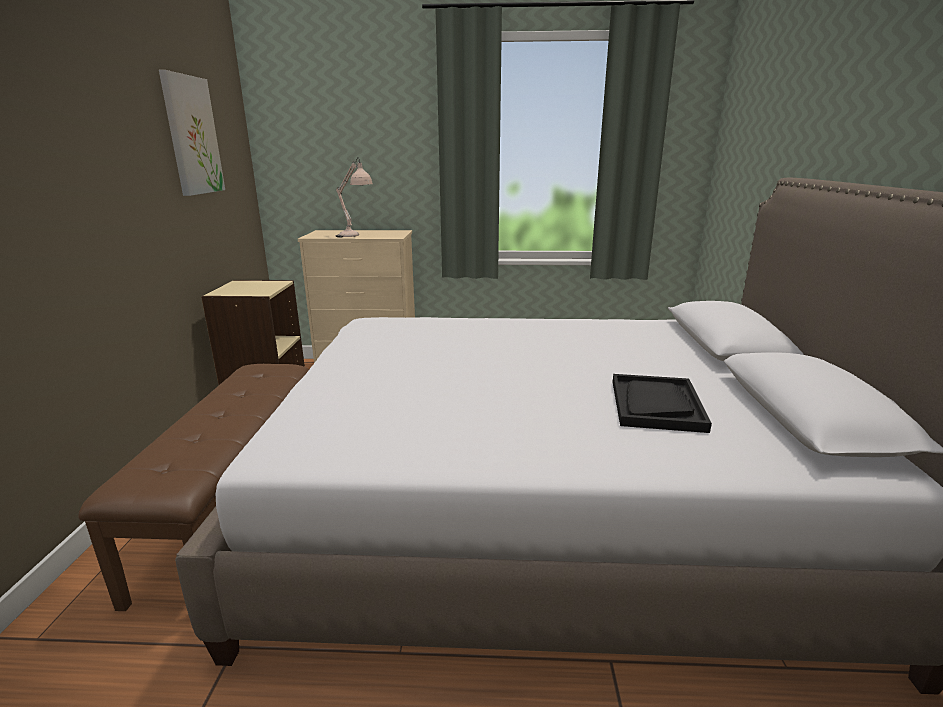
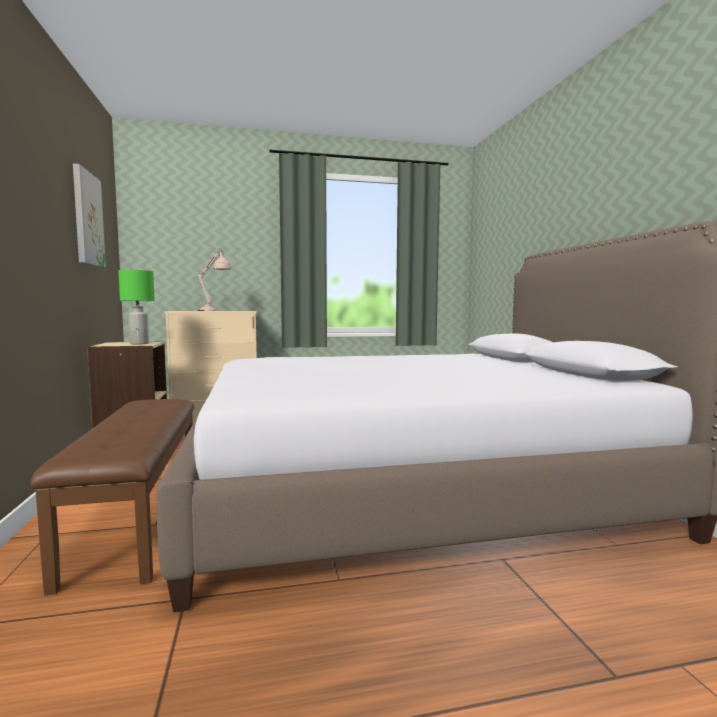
camera: 15 degrees left, 15 degrees down
(260, 289) = (140, 344): none -> green table lamp
(656, 405) = (495, 373): black tray -> none

